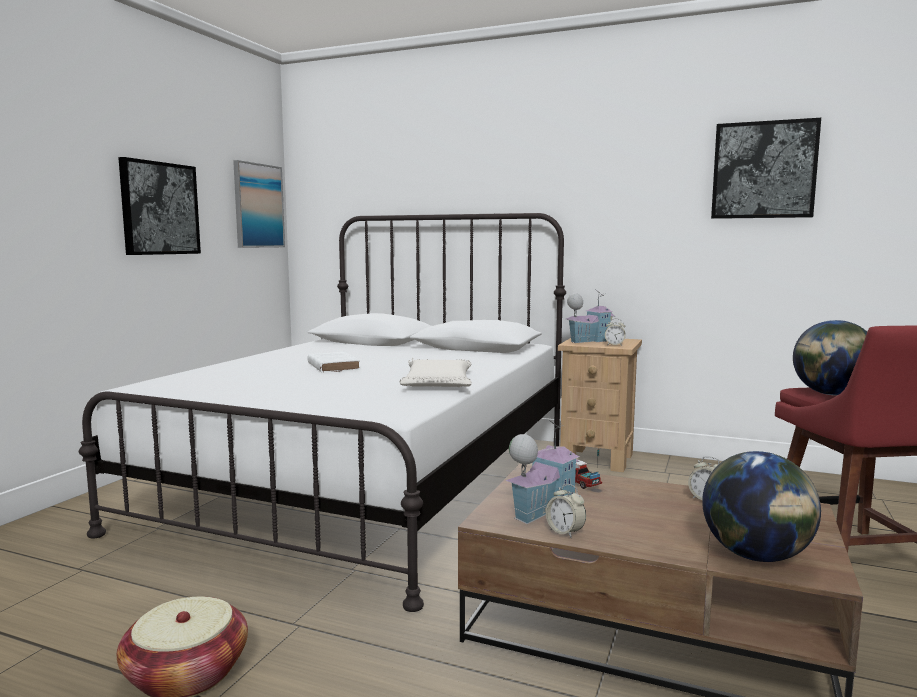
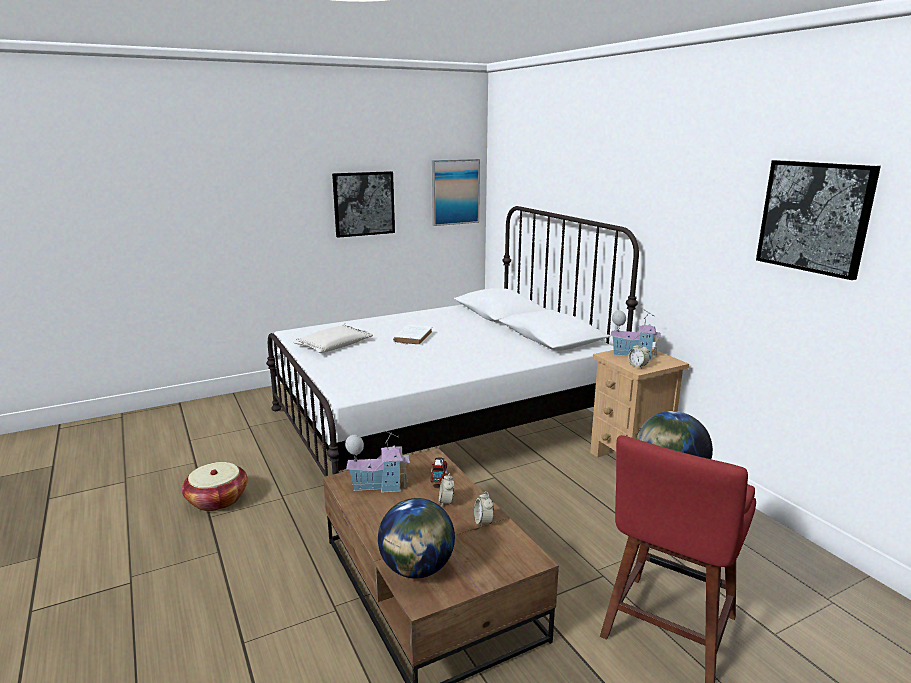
camera: 40 degrees right, 10 degrees up
(437, 381) = (434, 371): white pillow -> white pillow (333, 344)
(565, 532) = (359, 504): alarm clock -> alarm clock (446, 502)

